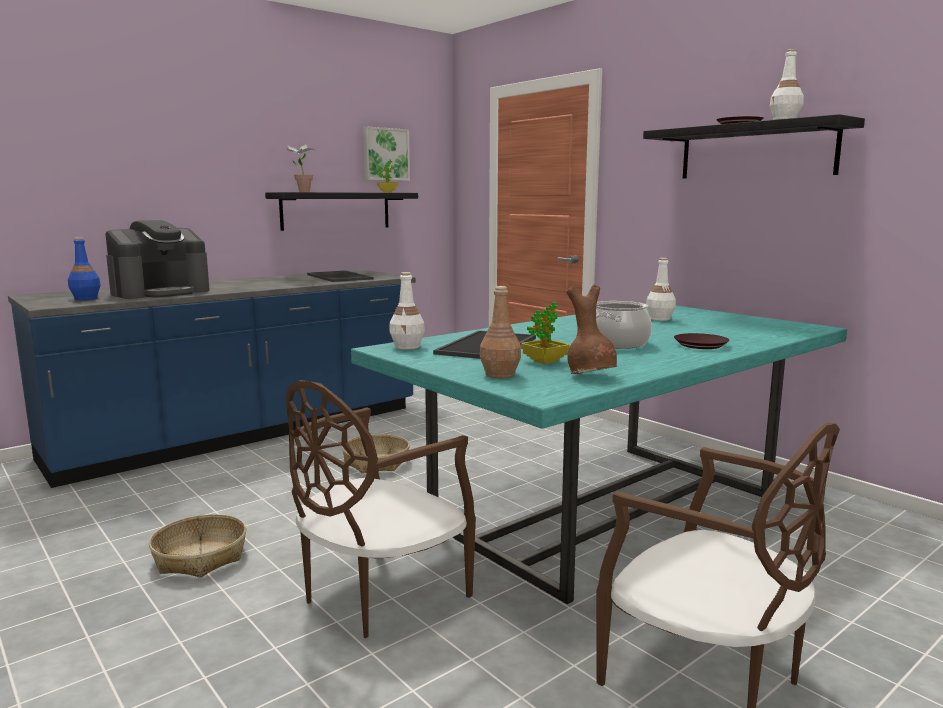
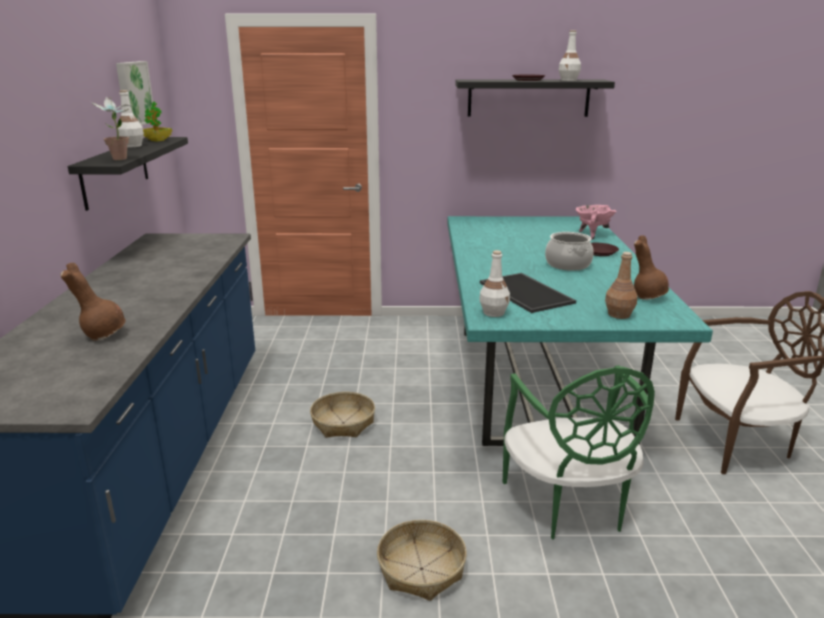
camera: 50 degrees left, 10 degrees up
(86, 298) = (60, 379): blue bottle -> none
(161, 292) = (103, 335): coffee machine -> brown vase
(340, 277) = (183, 251): tray -> none
(378, 595) = (568, 505): brown chair -> green chair
(544, 361) = (596, 294): potted plant -> none
(659, 319) = (508, 233): white bottle -> white bottle (132, 146)
(759, 336) = (592, 235): none -> pink cooking pot

